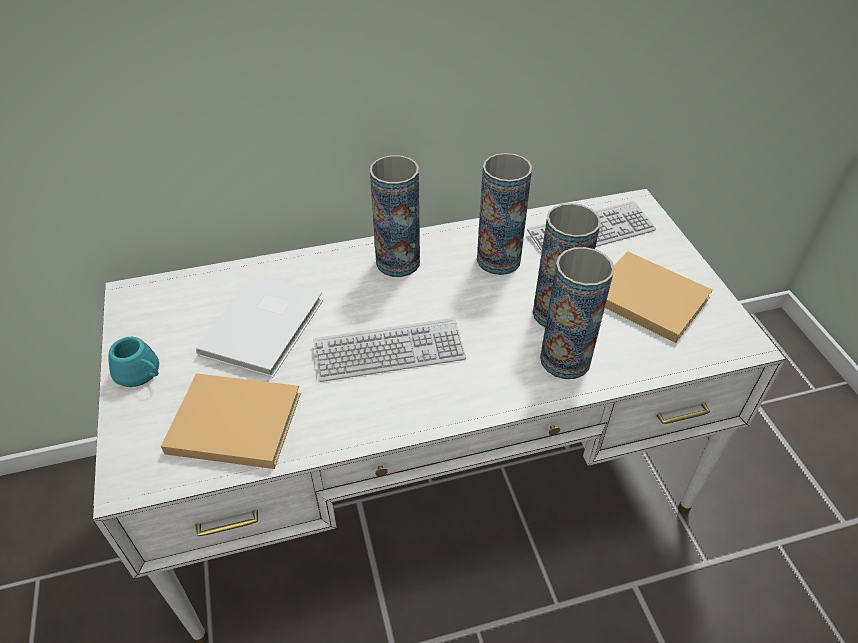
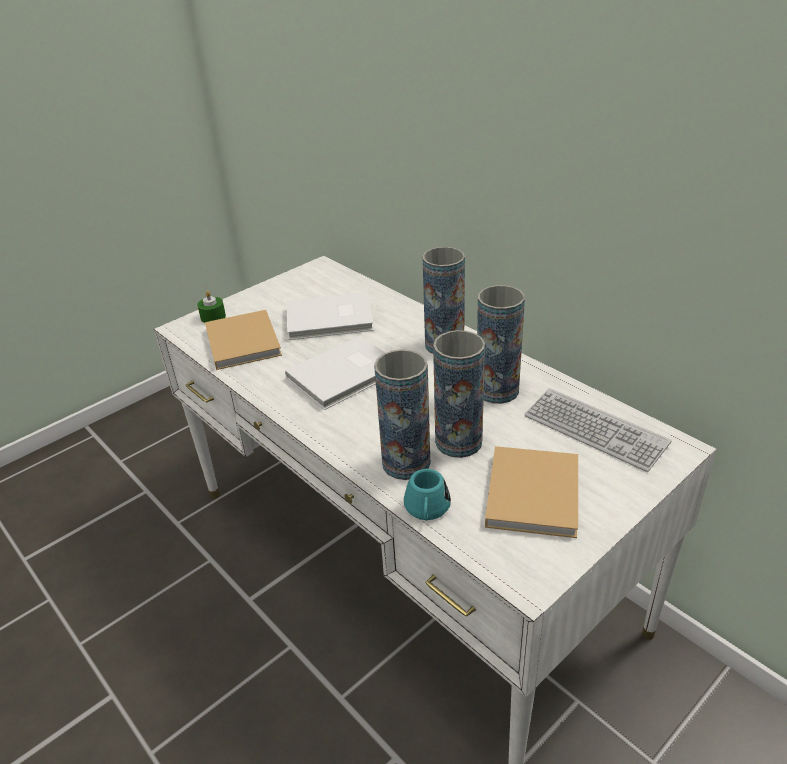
camera: 65 degrees right, 10 degrees down
(137, 438) = (213, 317): none -> green candle
(141, 374) = (260, 297): turquoise mug -> turquoise mug (427, 510)
(389, 351) = (346, 375): keyboard -> white book

